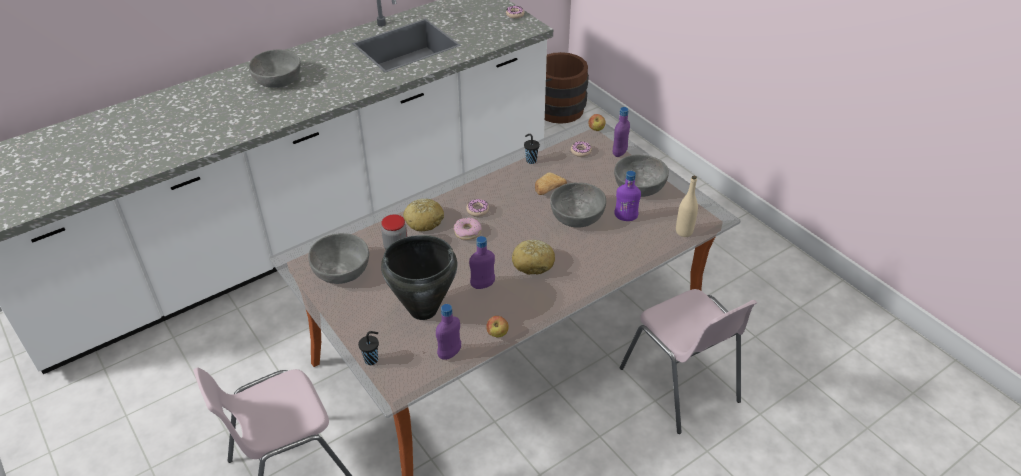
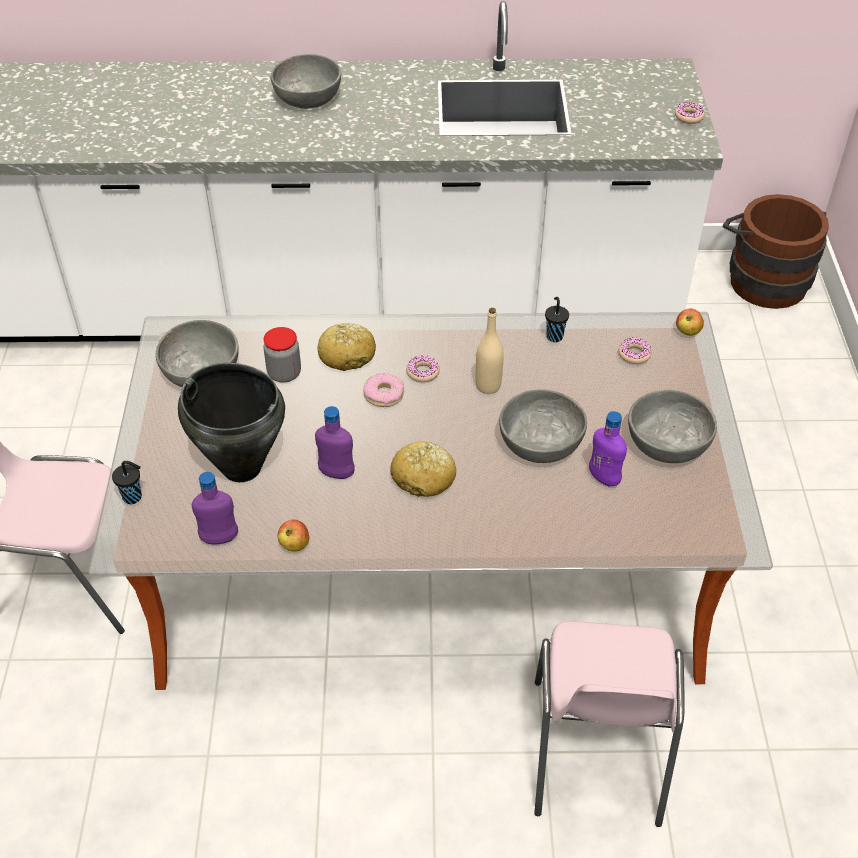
camera: 35 degrees right, 5 degrees up
(547, 190) = (536, 388): bread -> none
(619, 153) = (687, 381): purple bottle -> none
(684, 231) = (668, 539): beige bottle -> beige bottle (488, 385)

